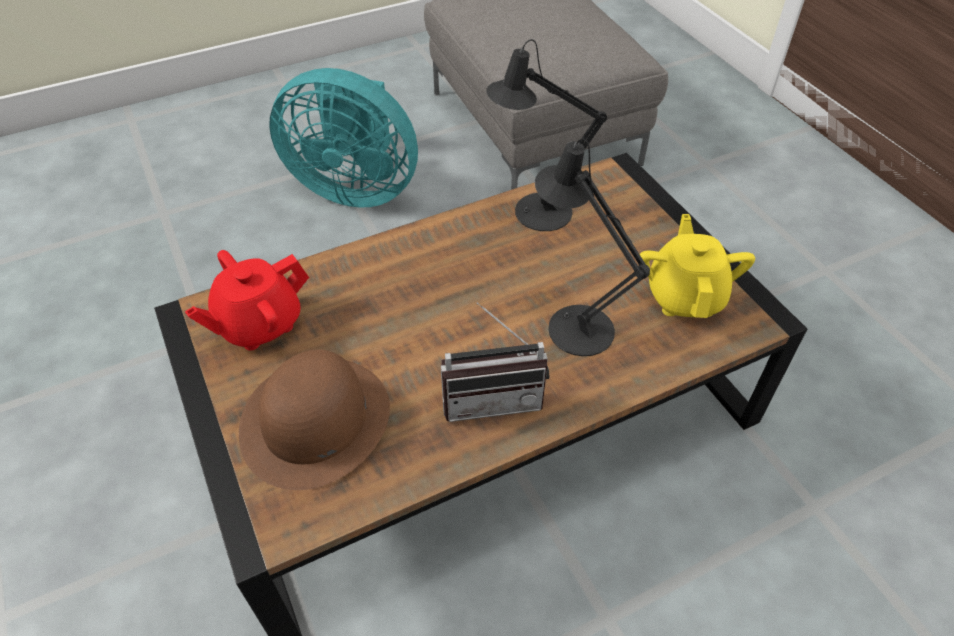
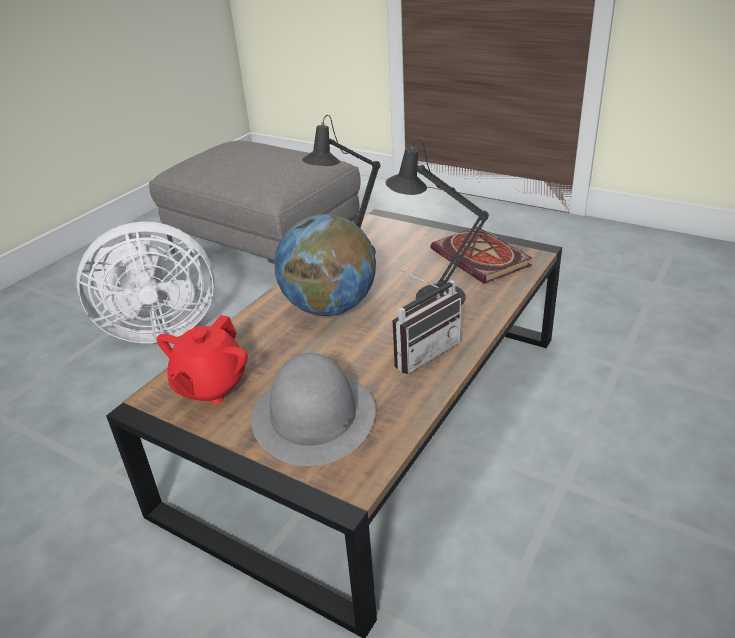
camera: 30 degrees left, 15 degrees down
(315, 421) = (314, 417): brown hat -> grey hat
(355, 187) = (157, 329): turquoise fan -> white fan
(451, 280) = (329, 307): none -> globe
(685, 296) = (483, 258): yellow teapot -> book

